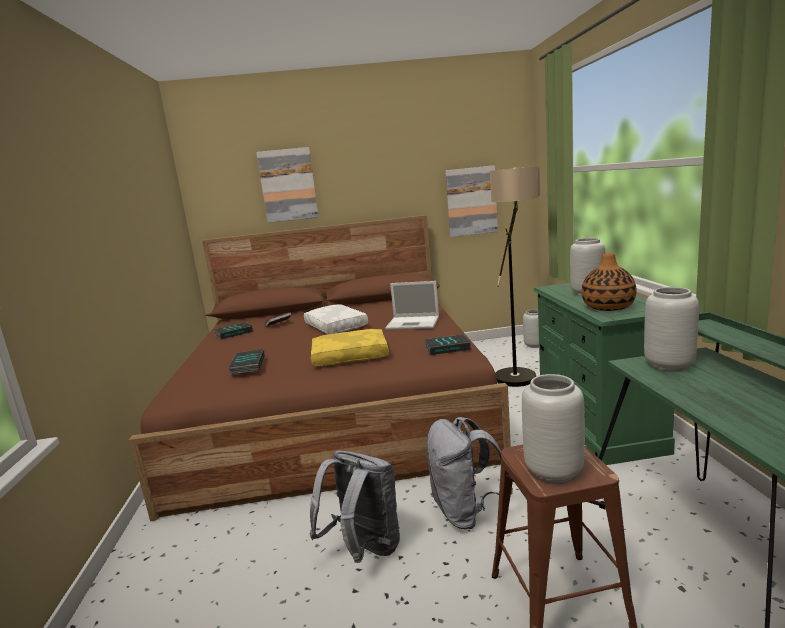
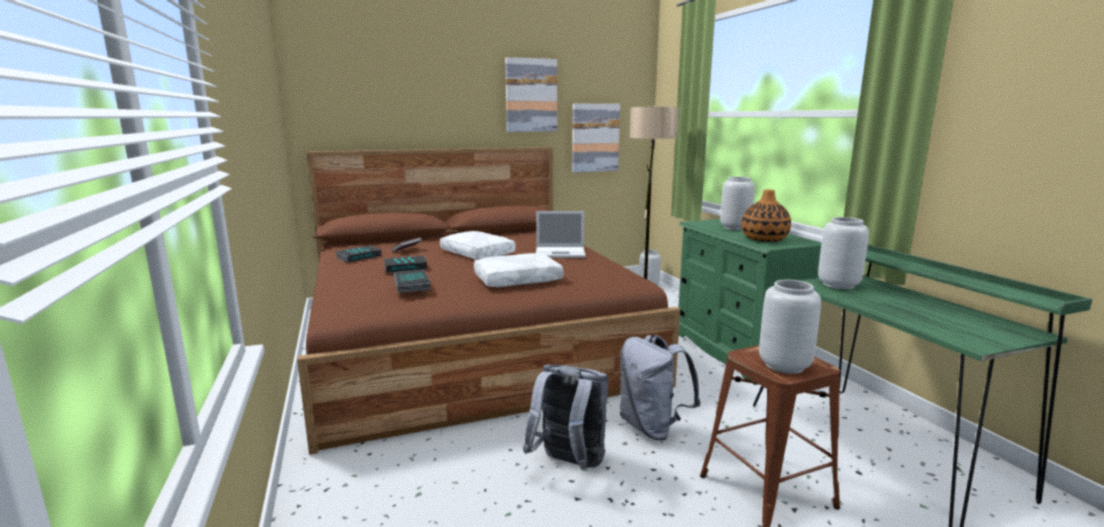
camera: 15 degrees left, 0 degrees up
(288, 185) = (409, 100): picture -> picture (531, 95)
(350, 356) = (518, 279): yellow pillow -> white pillow
(447, 348) = (614, 274): book -> book (406, 267)

